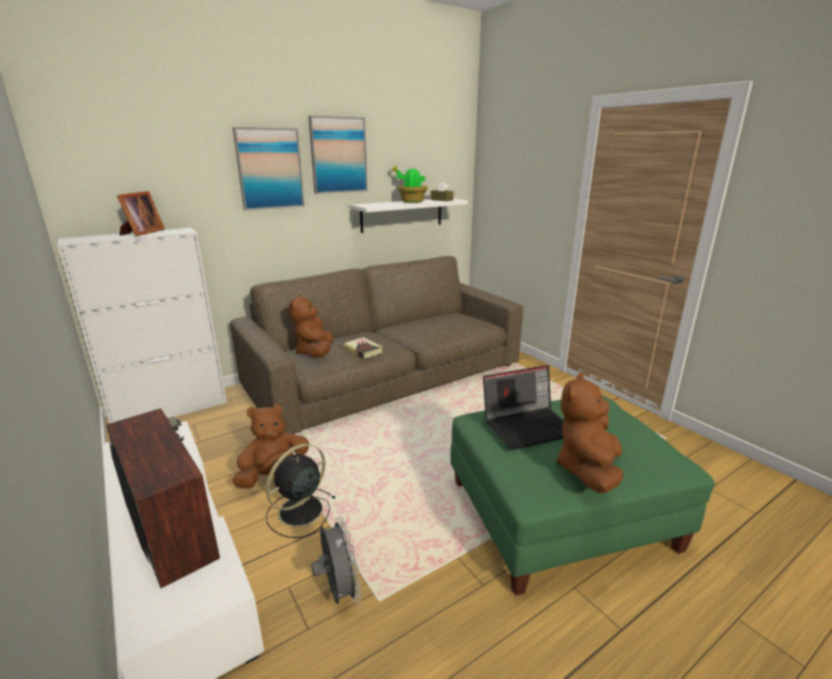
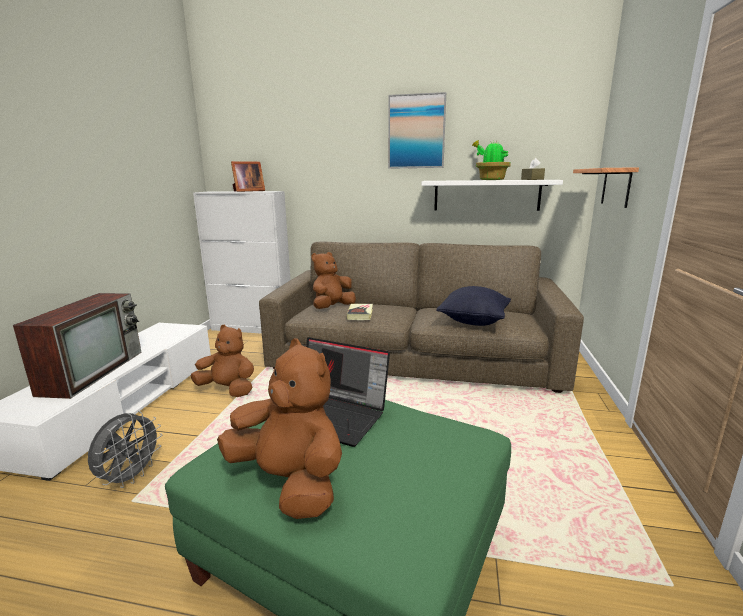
camera: 45 degrees right, 5 degrees down
(269, 169) = (350, 145): picture -> none
(299, 512) = (201, 417): black fan -> none
(452, 329) = (473, 321): none -> black pillow
(506, 205) = (616, 187): none -> shelf
(588, 470) = (290, 482): brown plush toy -> brown plush toy turned 60 degrees clockwise

